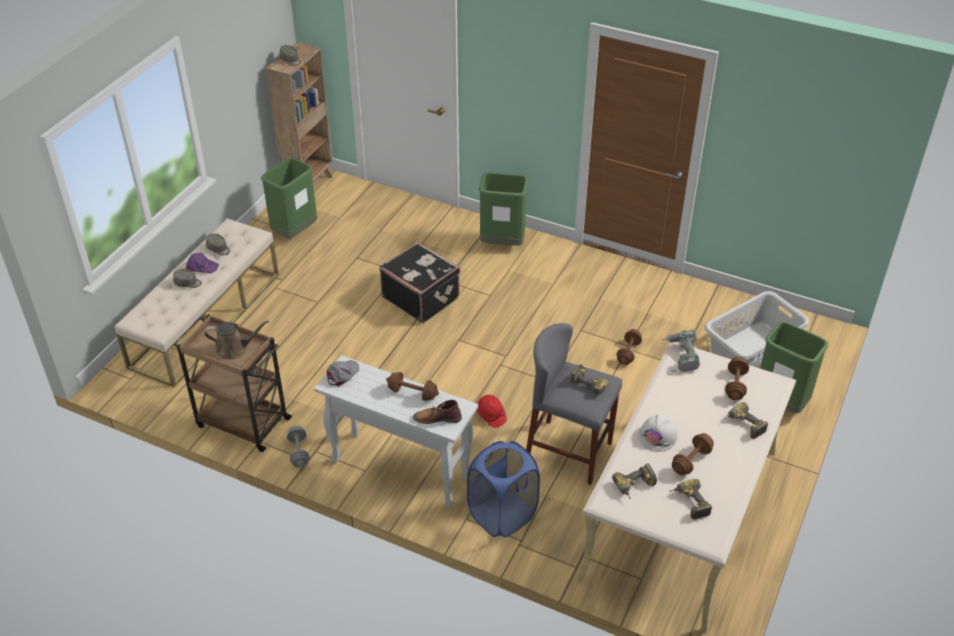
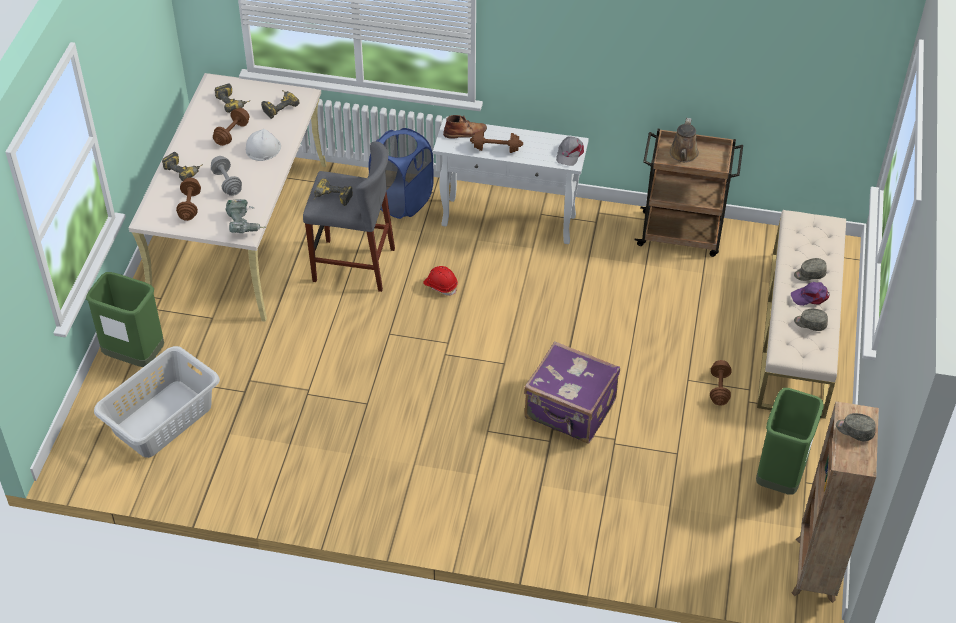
camera: 165 degrees right, 5 degrees up
(234, 349) = (683, 155): brown watering can -> brown watering can turned 60 degrees counterclockwise
(299, 452) = (610, 218): grey dumbbell -> grey dumbbell (227, 183)
(421, 297) = (570, 411): black suitcase -> purple suitcase
(502, 243) = (498, 517): green trash can -> none
(628, 353) = (307, 385): brown dumbbell -> brown dumbbell (719, 389)

